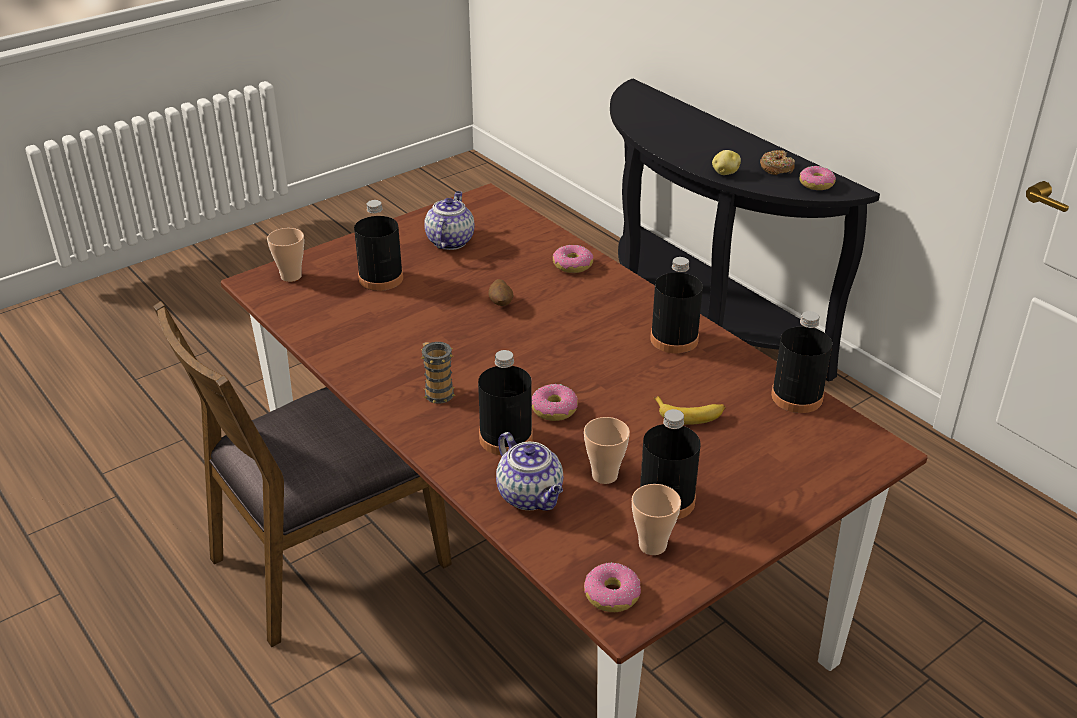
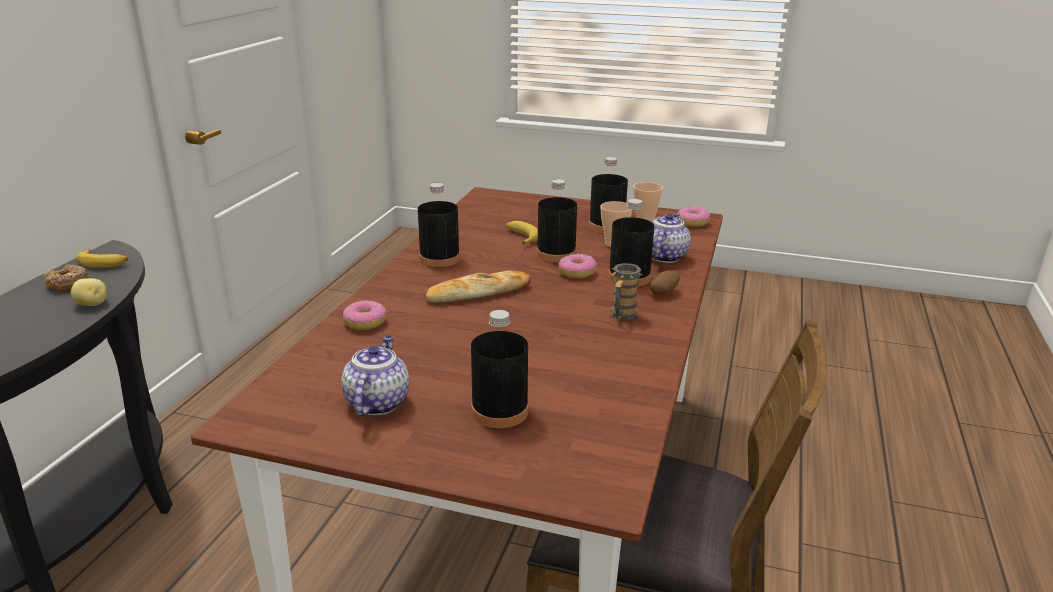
camera: 125 degrees left, 10 degrees down
(291, 276) = (566, 475): cup -> none
(450, 241) = (377, 402): teapot -> teapot turned 120 degrees clockwise
(501, 303) = (469, 333): potato -> potato (663, 293)
(569, 333) = (478, 293): none -> bread
(797, 397) = (461, 217): black bottle -> black bottle (556, 254)
(816, 184) = (103, 263): donut -> banana

